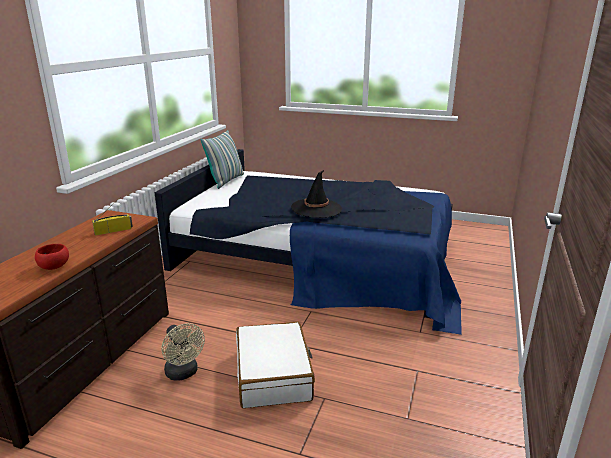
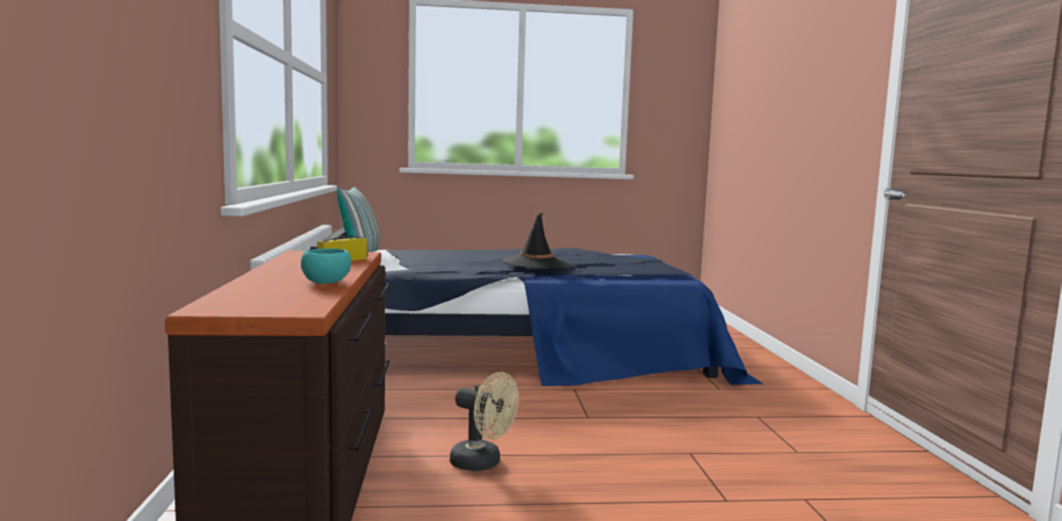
camera: 25 degrees left, 15 degrees down
(55, 266) = (327, 282): red bowl -> turquoise bowl
(274, 375) = (604, 445): white suitcase -> none

